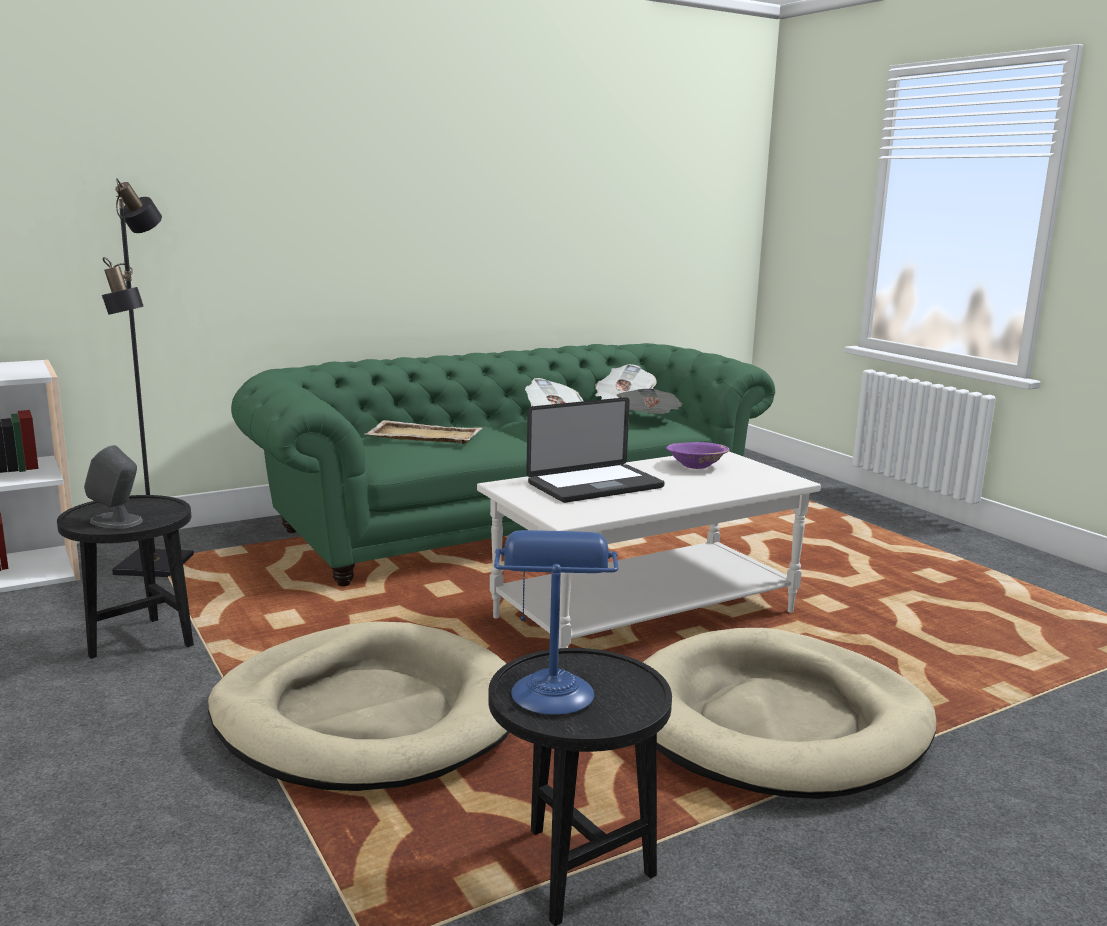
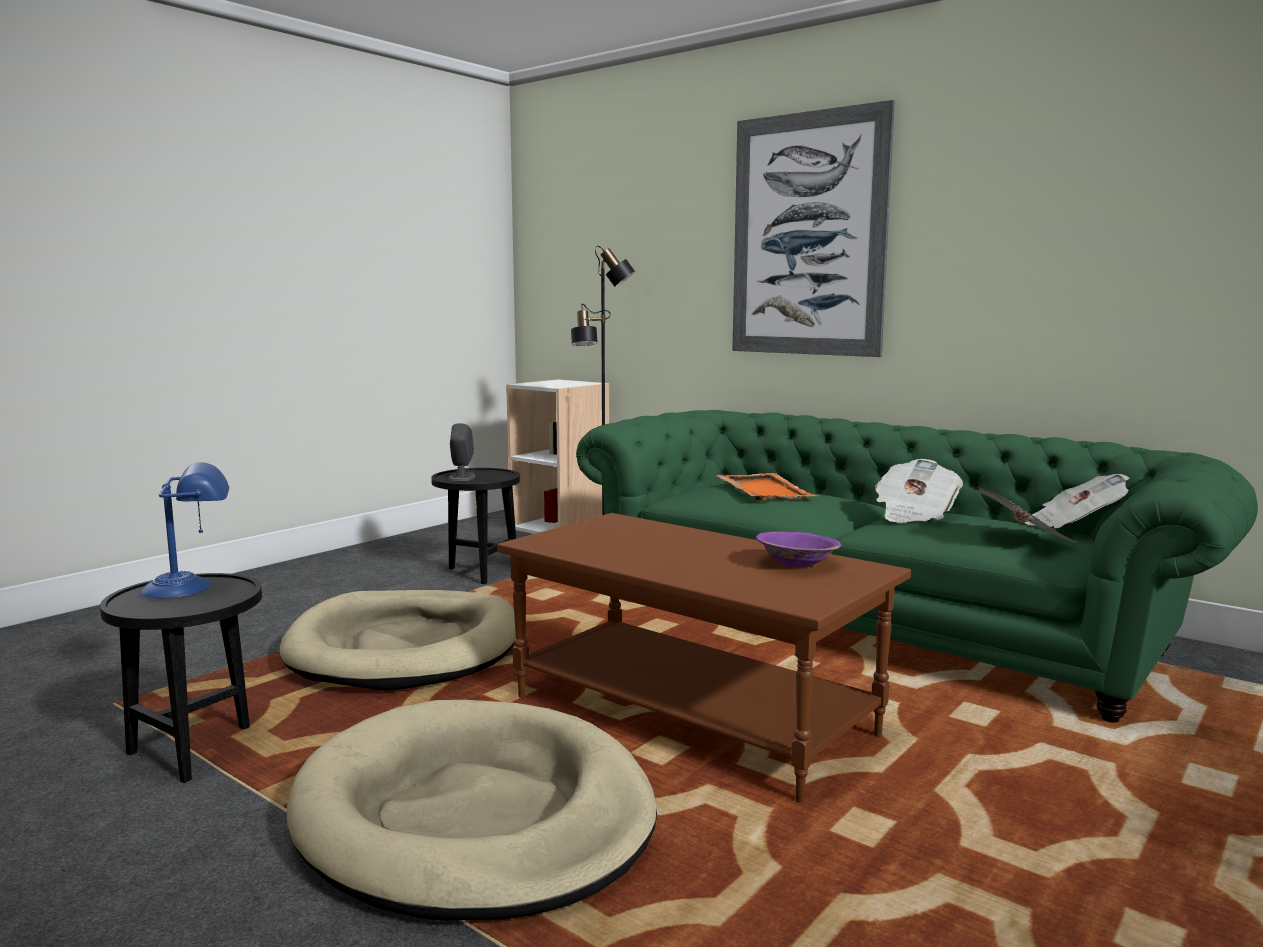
camera: 70 degrees right, 5 degrees down
(323, 175) = (808, 235): none -> picture
(423, 436) = (763, 490): beige tray -> orange tray
(595, 485) = (652, 539): laptop -> none
(644, 614) = (694, 716): white coffee table -> brown coffee table

